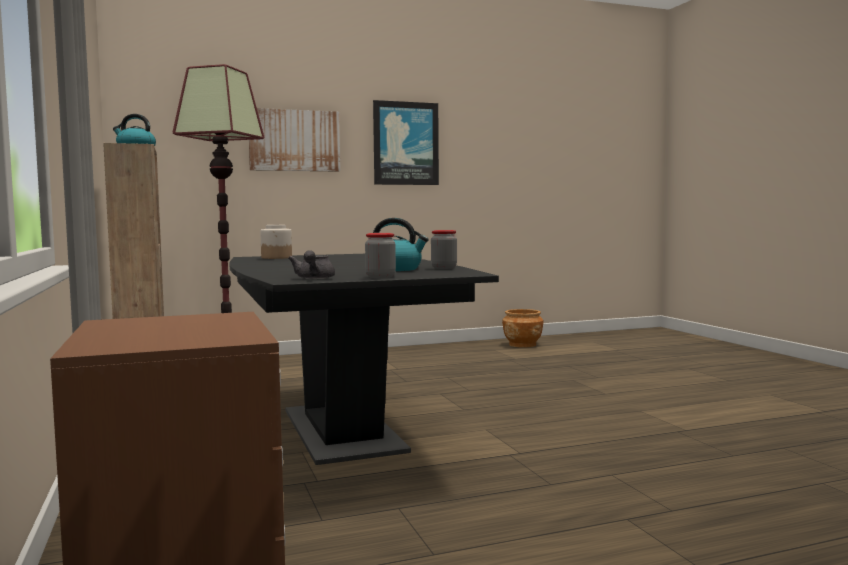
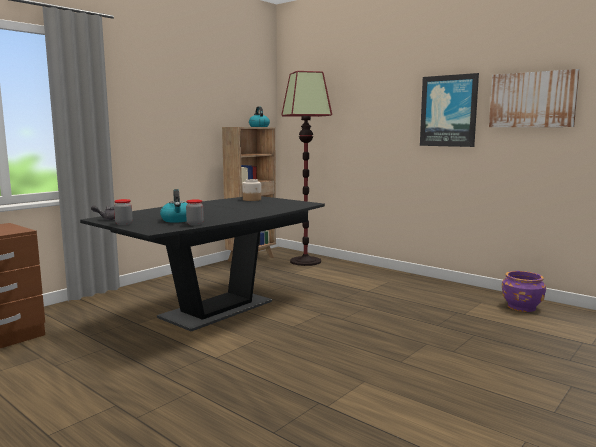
camera: 60 degrees right, 5 degrees up
(294, 140) = (368, 113): picture -> picture (532, 100)
(522, 344) = (521, 307): brown planter -> purple planter

